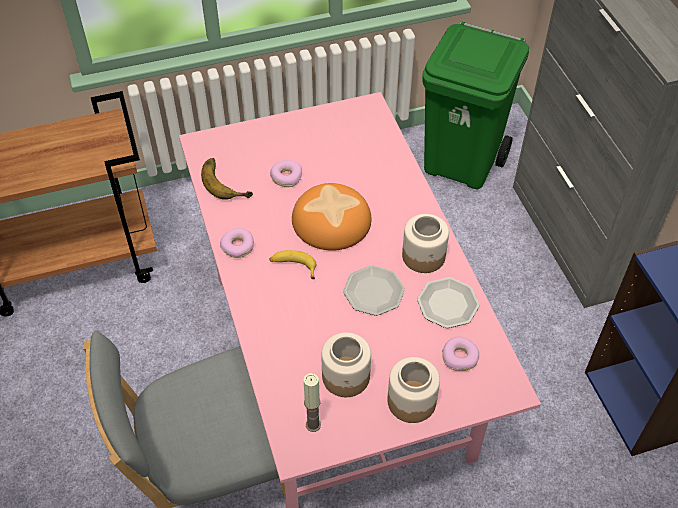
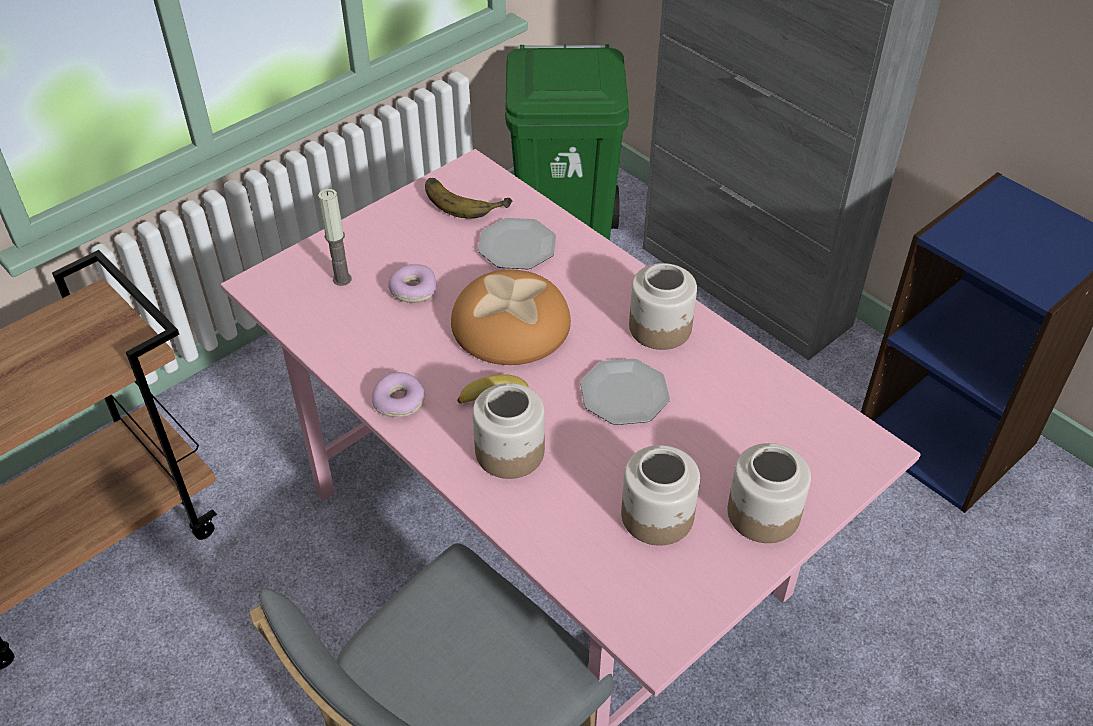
camera: 25 degrees left, 5 degrees down
(227, 181) = (330, 321): banana -> banana (465, 198)
(282, 302) = (509, 452): none -> jar
(313, 425) = (654, 597): candle -> candle (342, 279)
(448, 304) = (730, 375): plate -> plate (518, 246)
(460, 357) = (787, 435): donut -> none

